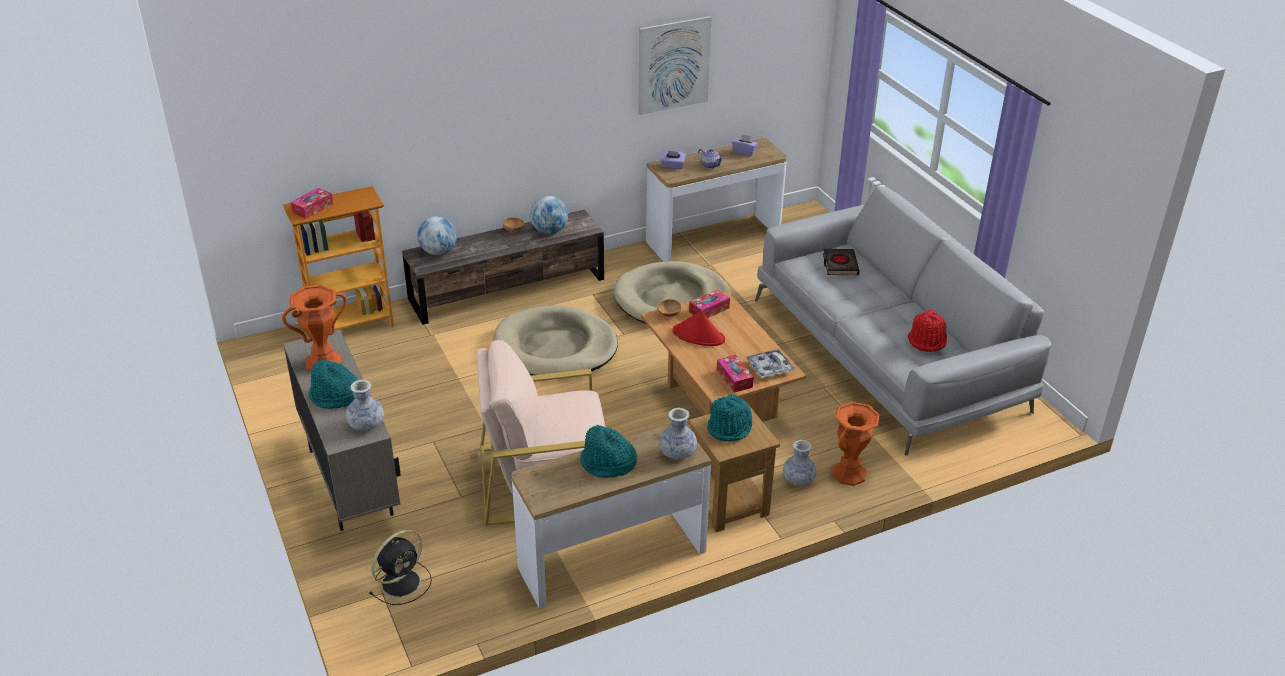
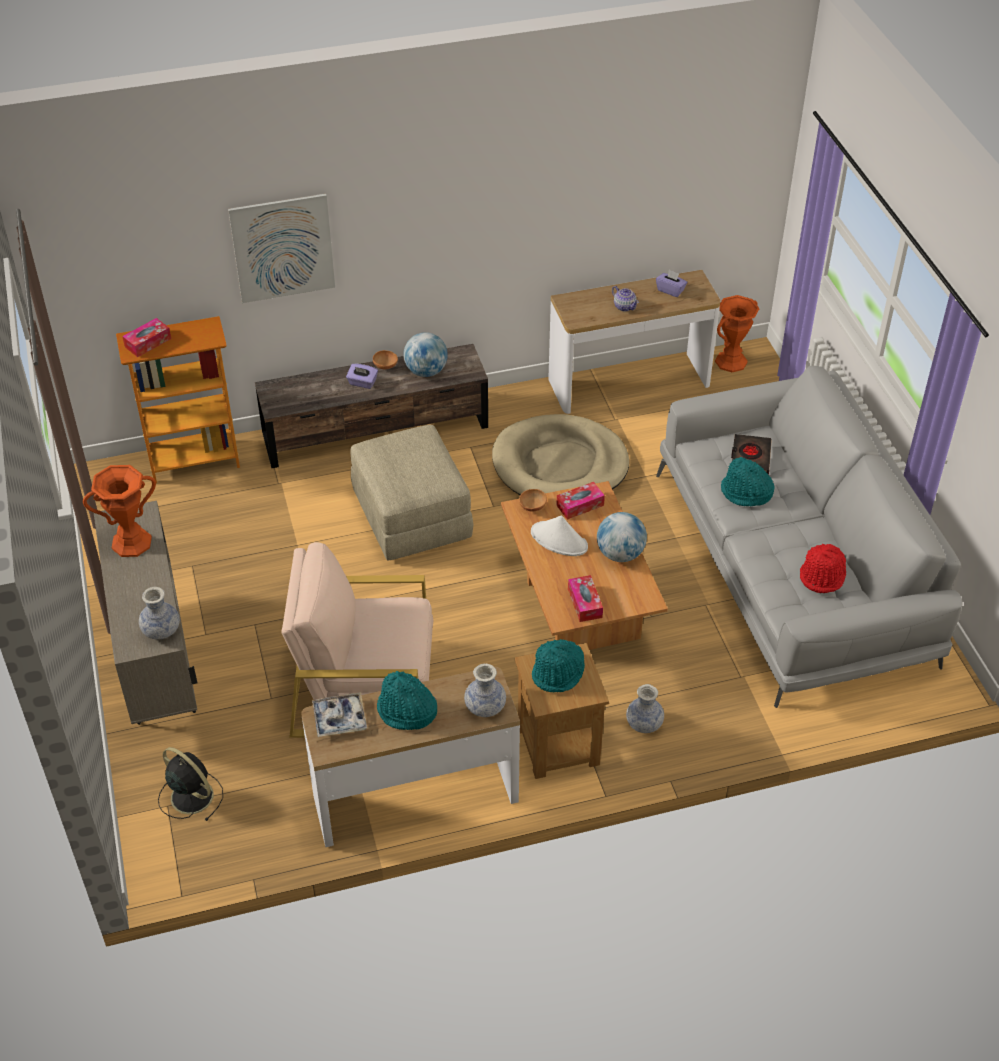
camera: 10 degrees right, 10 degrees up
(335, 397) = (136, 590): turquoise hat -> turquoise hat (746, 493)
(402, 582) = (190, 795): black fan -> black fan turned 105 degrees counterclockwise
(438, 252) = (295, 388): globe -> globe (620, 554)
(555, 347) = (412, 516): beige dog bed -> beige ottoman
(673, 166) = (580, 304): purple tissue box -> purple tissue box (362, 383)
(674, 65) = (587, 189): picture -> picture (283, 248)
(699, 336) = (559, 540): red hat -> white hat
(769, 367) = (629, 593): tray -> tray (339, 719)
(849, 473) = (703, 723): orange vase -> orange vase (731, 362)

